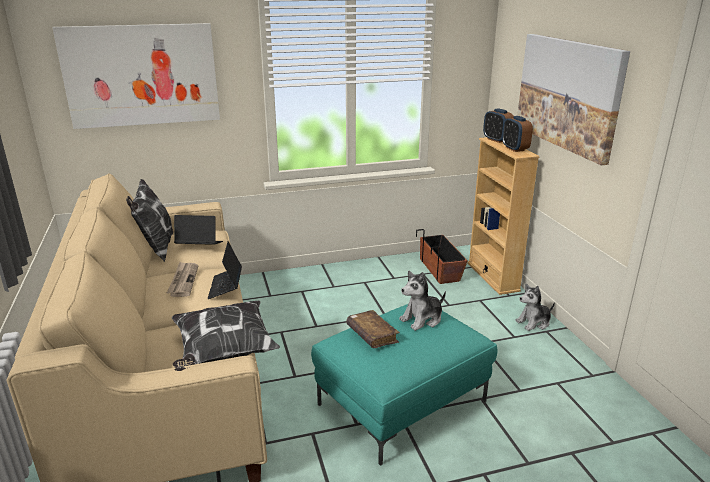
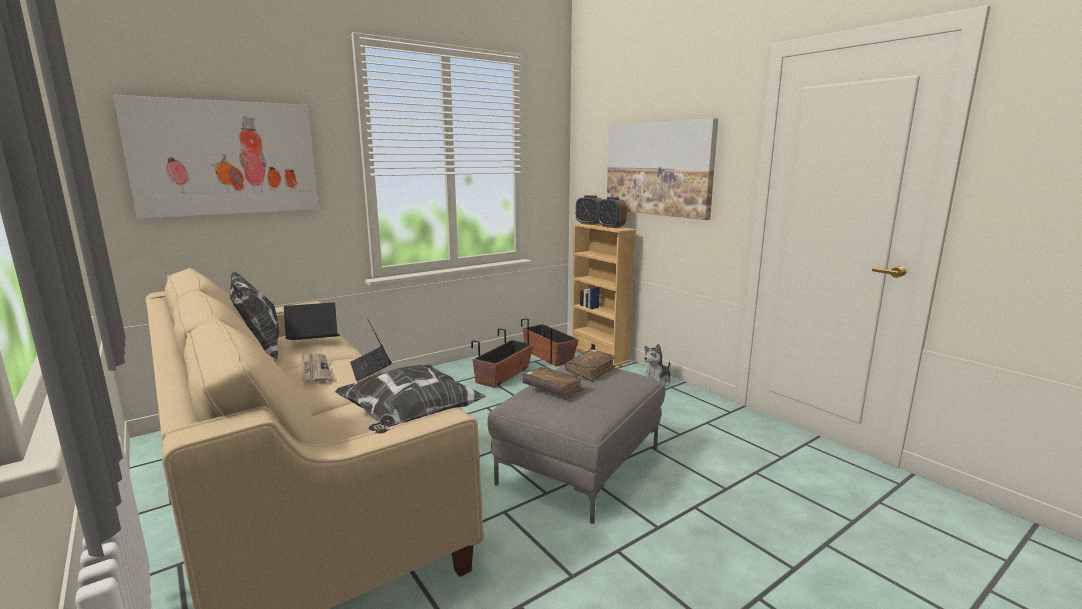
camera: 20 degrees left, 10 degrees down
(384, 286) = (503, 375): none -> planter
(402, 401) = (579, 464): turquoise ottoman -> grey ottoman
(422, 319) = (590, 370): plush toy -> brown book

